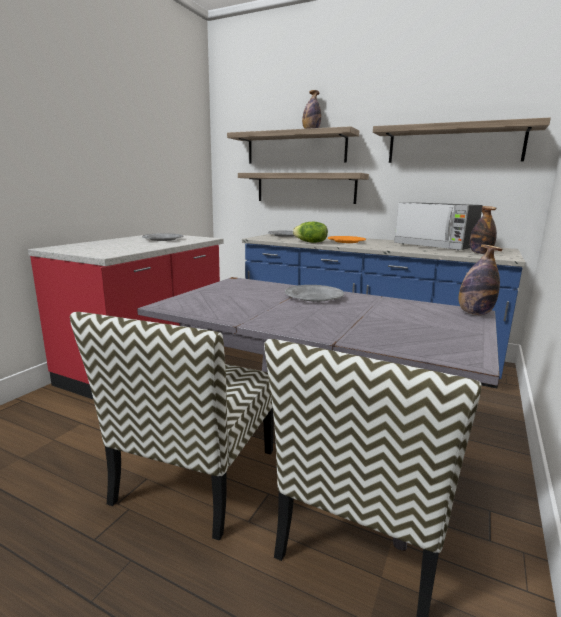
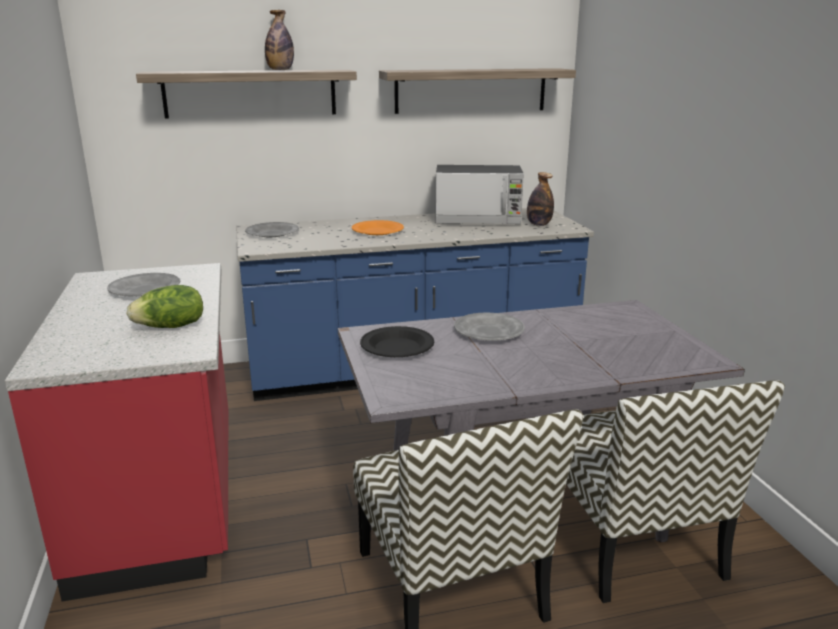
camera: 40 degrees left, 5 degrees up
(238, 289) = (397, 346): none -> black plate
(305, 188) = (274, 153): shelf -> none
(310, 242) = (345, 243): lettuce -> lettuce (171, 327)
(474, 313) = (633, 308): bottle -> none

